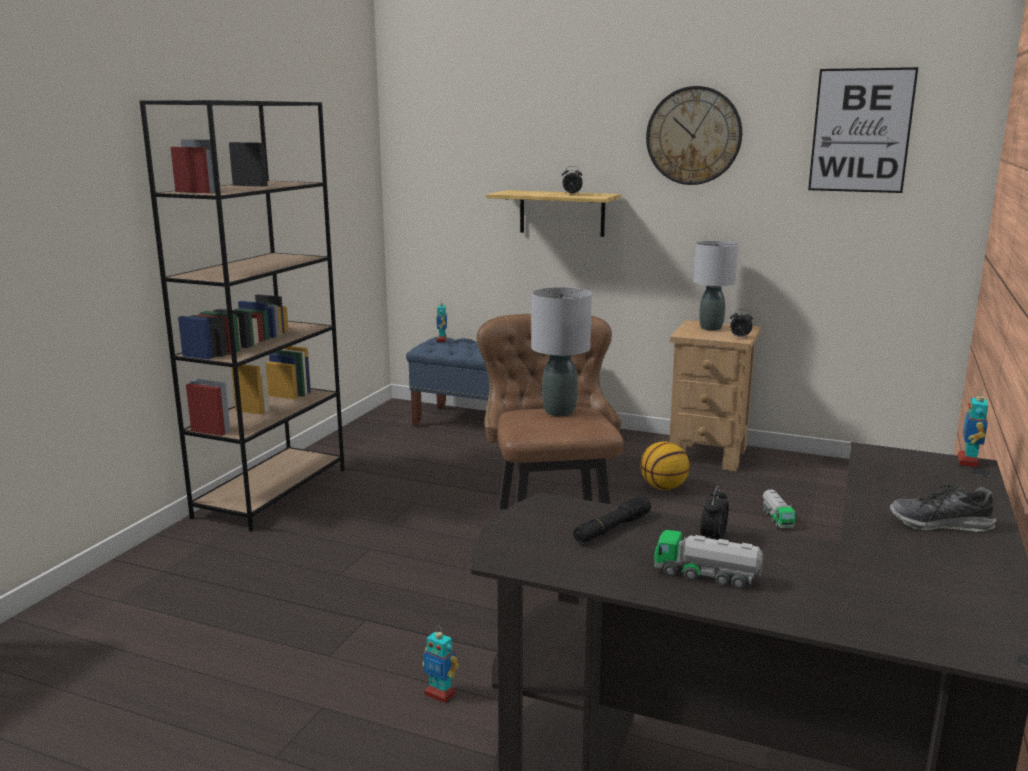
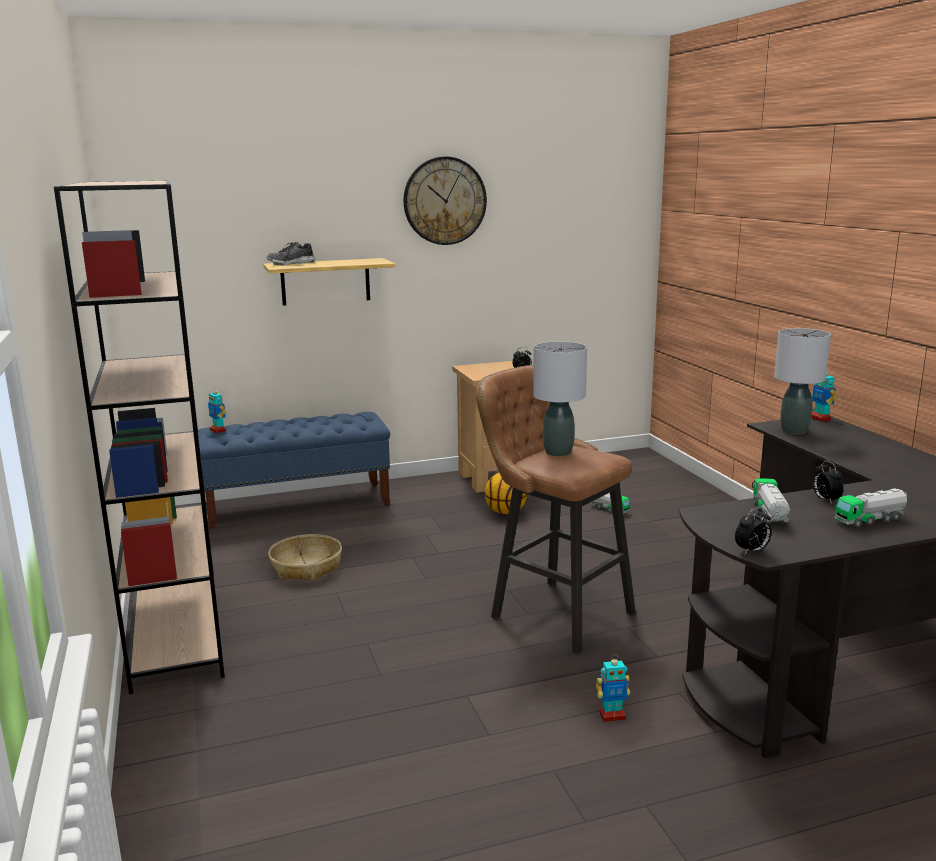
camera: 40 degrees left, 0 degrees up
(426, 476) = (306, 567): none -> basket
(571, 194) = (347, 262): alarm clock -> alarm clock (752, 551)
(612, 528) = (769, 514): black flashlight -> toy truck
(711, 328) = (485, 368): grey table lamp -> grey table lamp (794, 430)
(861, 131) = (573, 192): picture -> none
(940, 524) = (884, 455): shoe -> shoe (291, 264)

